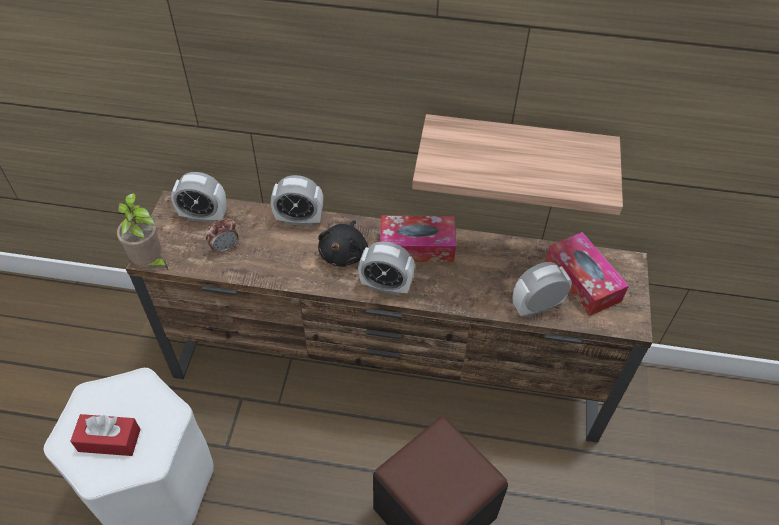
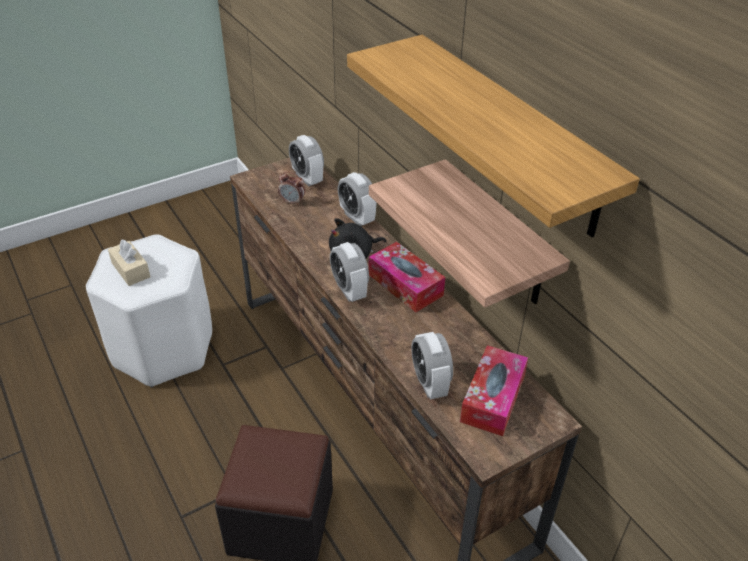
camera: 50 degrees right, 10 degrees down
(109, 440) = (131, 270): red tissue box -> beige tissue box
(150, 262) = (245, 181): potted plant -> none
(531, 59) = (511, 133): none -> shelf
(537, 306) = (430, 383): alarm clock -> alarm clock turned 135 degrees counterclockwise

